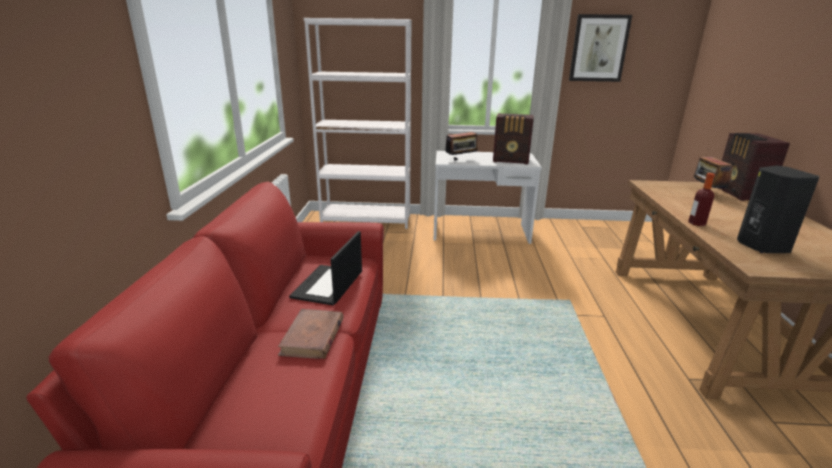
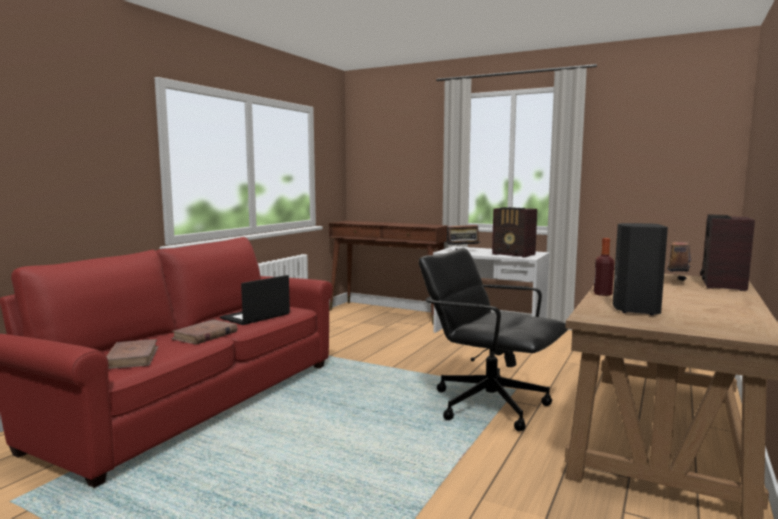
camera: 25 degrees right, 15 degrees down
(271, 411) = (132, 357): none -> brown book
(366, 220) = (388, 312): white bookcase -> brown console table
(568, 324) = (489, 404): none -> black office chair
(598, 48) = (623, 145): picture -> none

